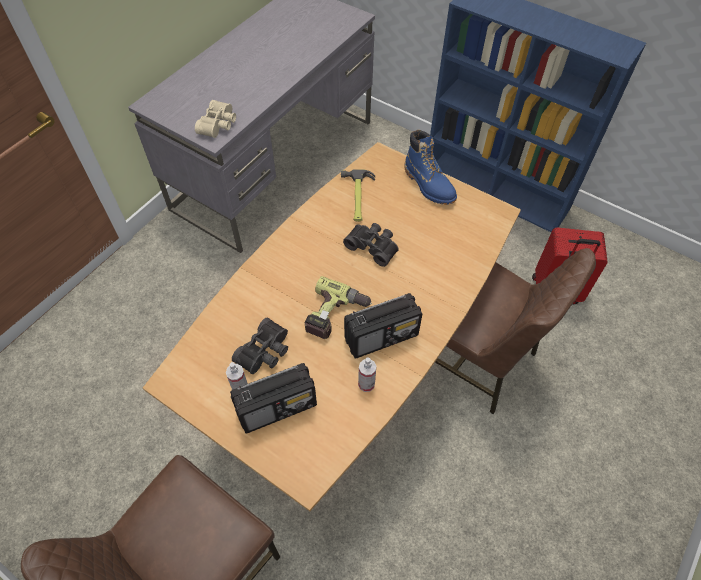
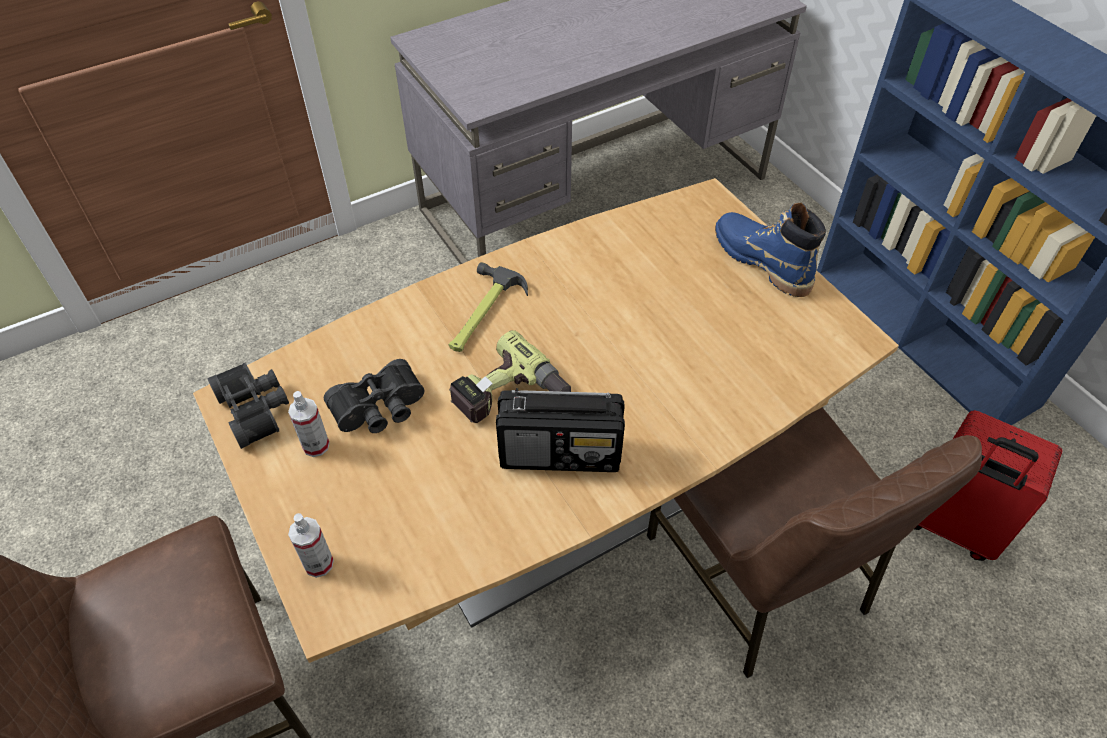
camera: 25 degrees right, 5 degrees down
(219, 125) = (494, 90): beige binoculars -> none
(278, 407) = (350, 493): radio -> none
(357, 197) = (639, 245): hammer -> hammer (482, 313)
(366, 384) = (497, 512): spray bottle -> spray bottle (318, 564)
(373, 246) = (623, 320): black binoculars -> black binoculars (256, 408)
(429, 185) = (761, 261): blue boot -> blue boot turned 150 degrees clockwise

